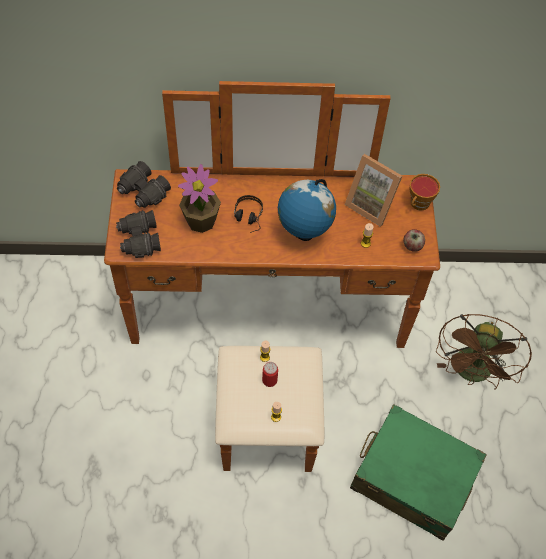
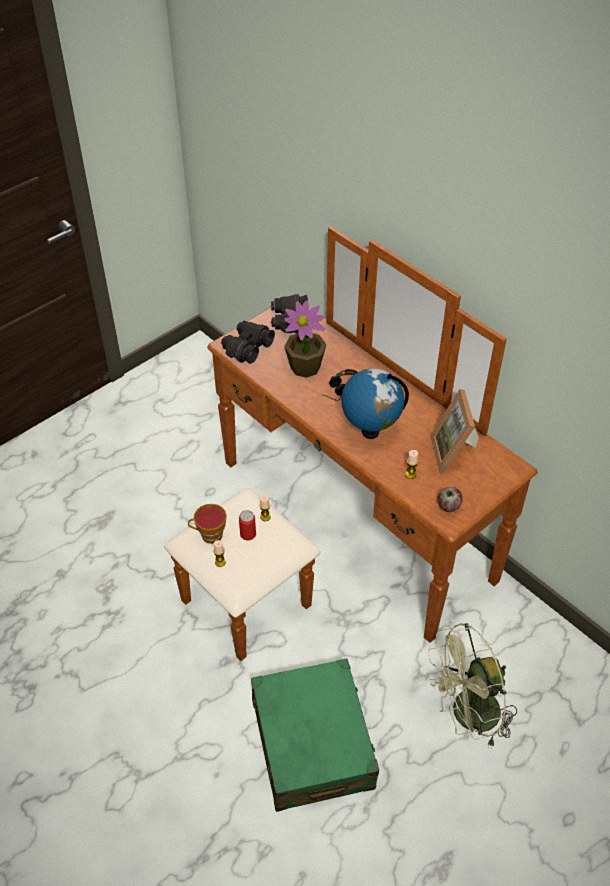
camera: 50 degrees right, 10 degrees down
(418, 204) = (496, 482): cup -> cup (209, 535)
(472, 373) = (467, 716): brown fan -> green fan

